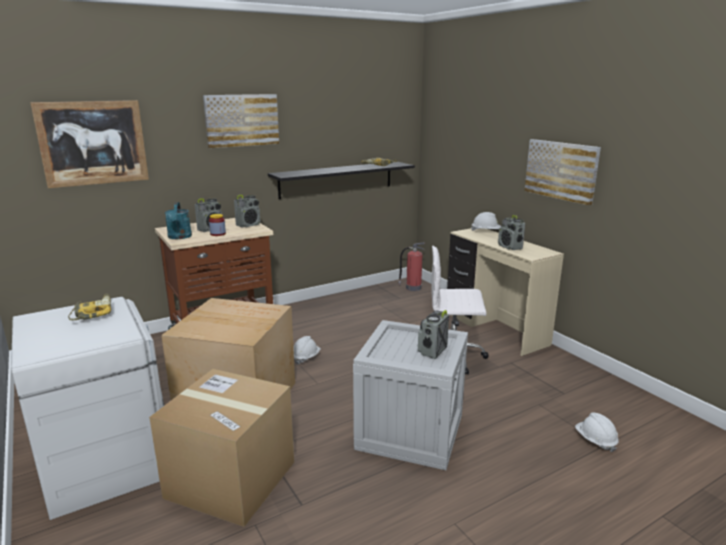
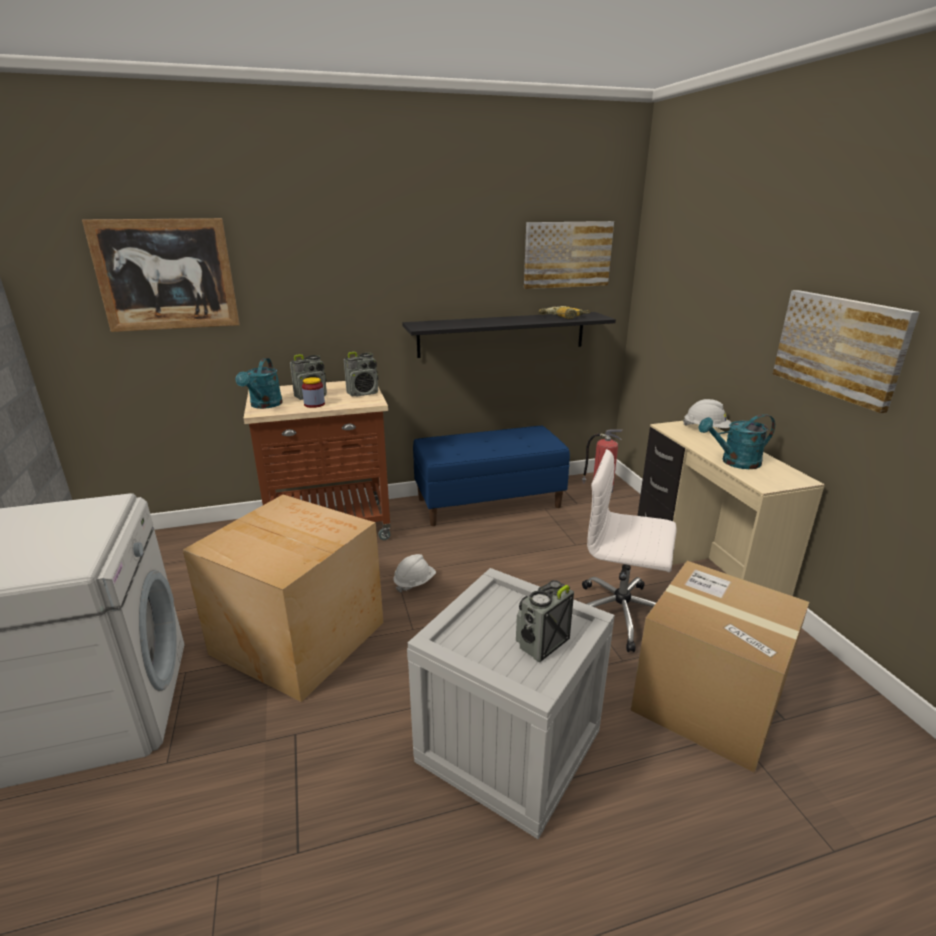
camera: 15 degrees right, 5 degrees up
(92, 312) = (73, 517): power drill -> none
(231, 479) = (227, 777): cardboard box -> cardboard box (707, 701)
(242, 120) = (367, 248): picture -> picture (567, 254)
(337, 304) = (489, 502): none -> blue bench
(510, 247) = (734, 462): radio -> turquoise watering can
(595, 440) = (819, 837): white hard hat -> none

